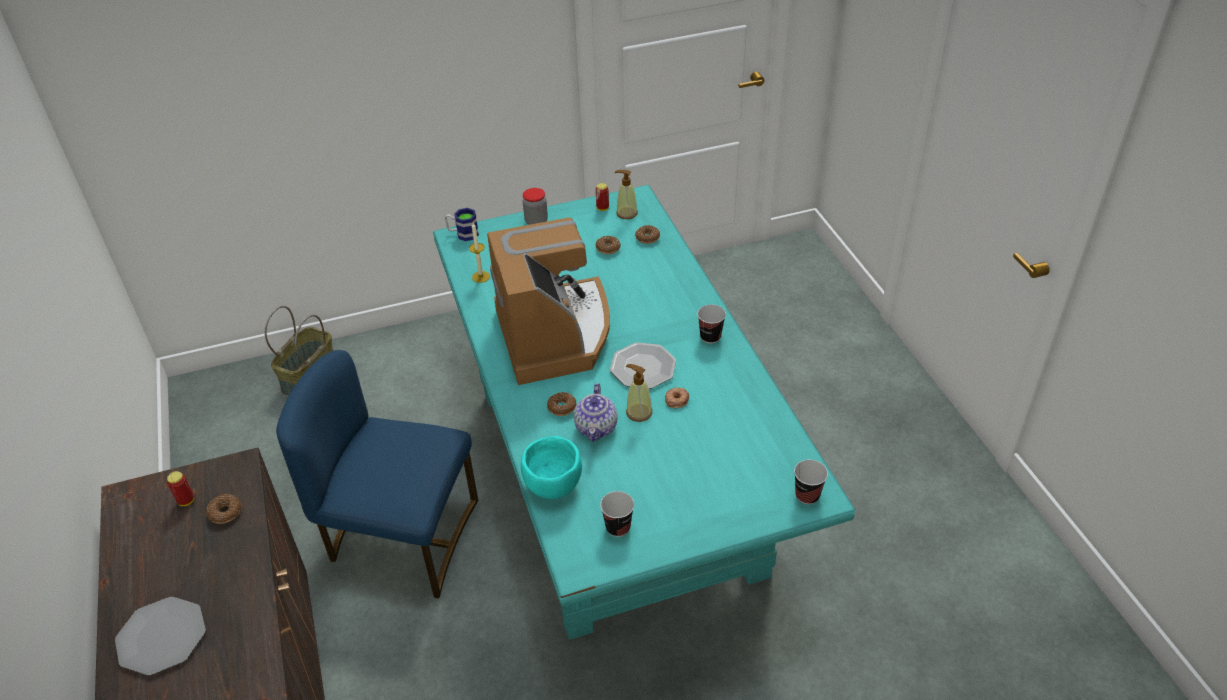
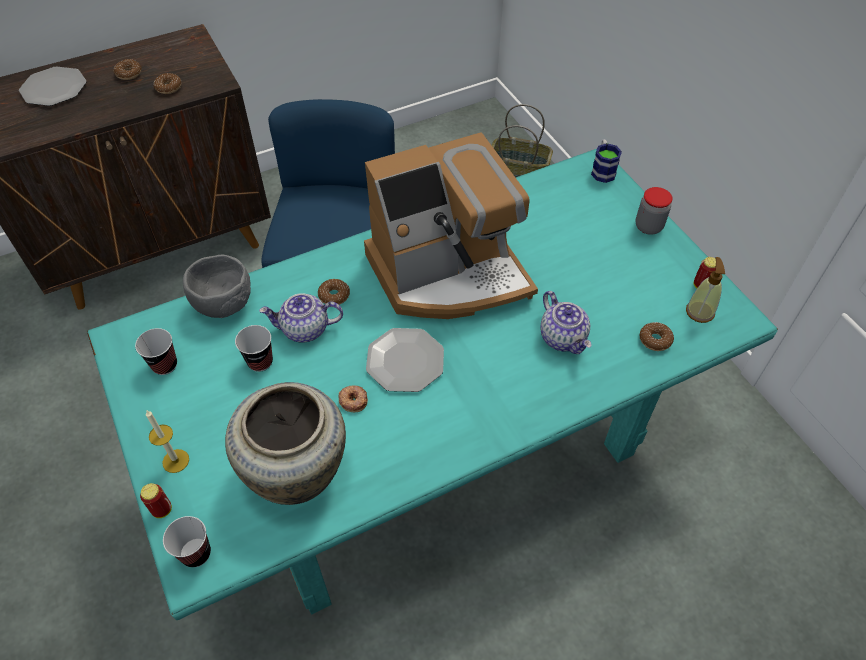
camera: 80 degrees right, 10 degrees up
(186, 501) = (183, 65): can -> can (162, 510)
(481, 277) = (532, 197): candle -> candle (175, 461)
(554, 486) = (223, 305): turquoise bowl -> grey bowl
(608, 248) = (619, 301): donut -> donut (129, 73)
(636, 280) = (563, 338): none -> teapot
(639, 412) = (330, 365): soap dispenser -> none
(710, 337) = (470, 427): cup -> cup (260, 361)
(740, 434) = (298, 472): none -> beige vase

